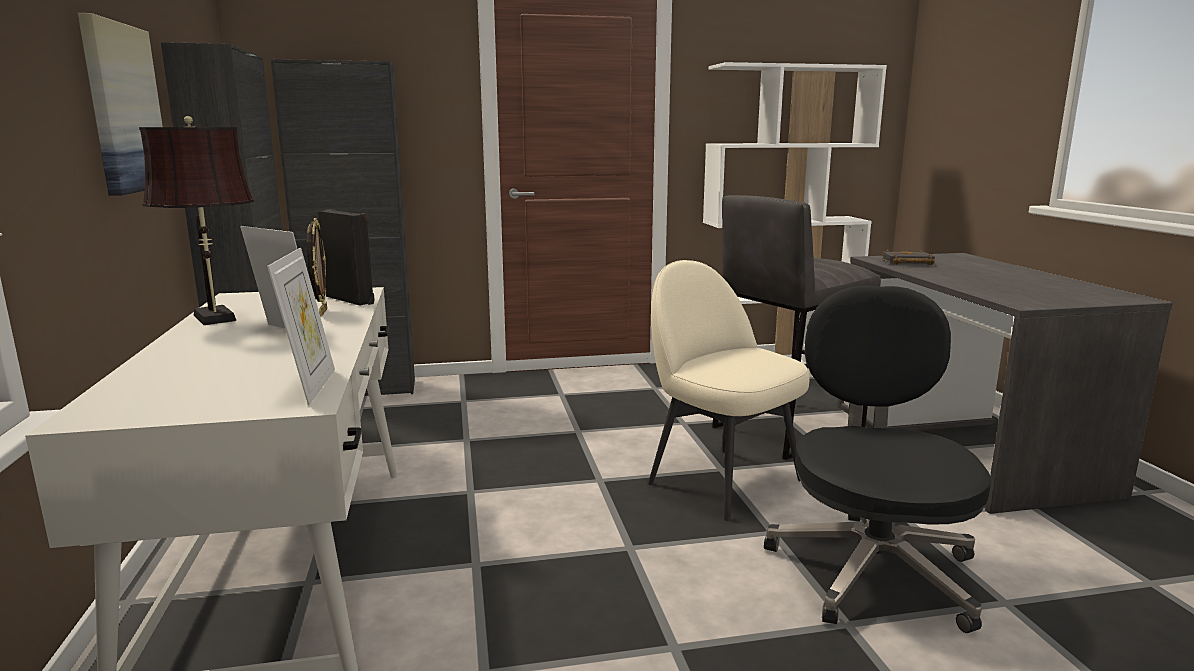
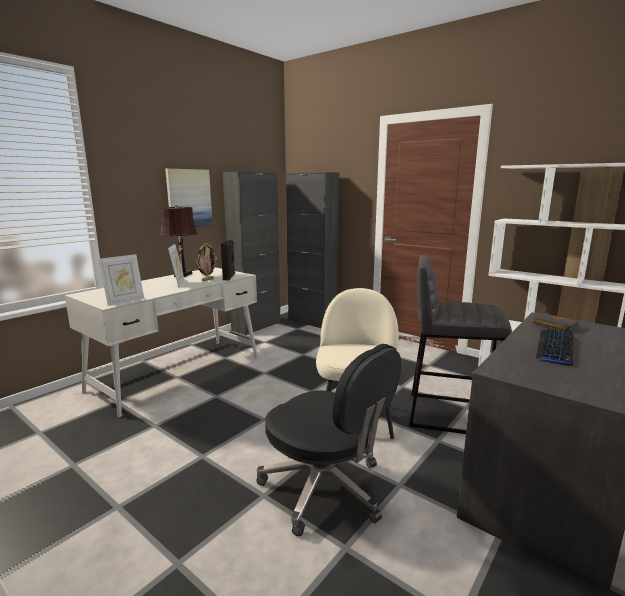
camera: 50 degrees right, 0 degrees up
(872, 568) = (325, 488): black office chair -> black office chair turned 75 degrees clockwise
(974, 277) = (555, 347): none -> keyboard

